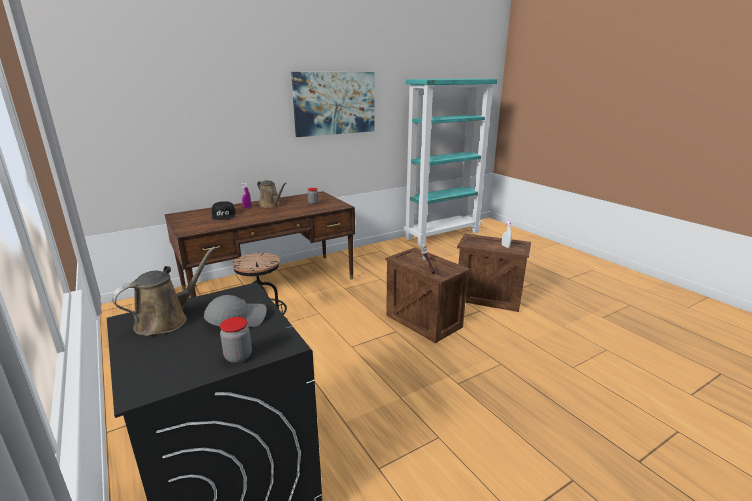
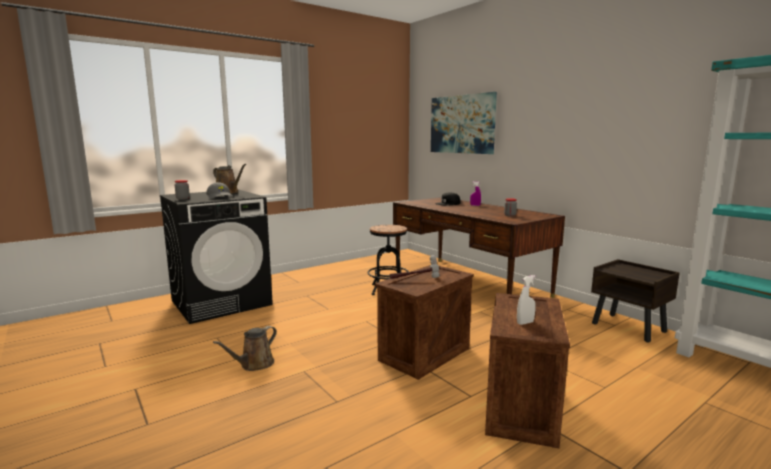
camera: 85 degrees right, 10 degrees down
(271, 205) = (489, 208): brown watering can -> brown watering can (254, 364)
(335, 103) = (601, 110): picture -> picture (462, 124)
(386, 248) = (629, 328): none -> brown nightstand

